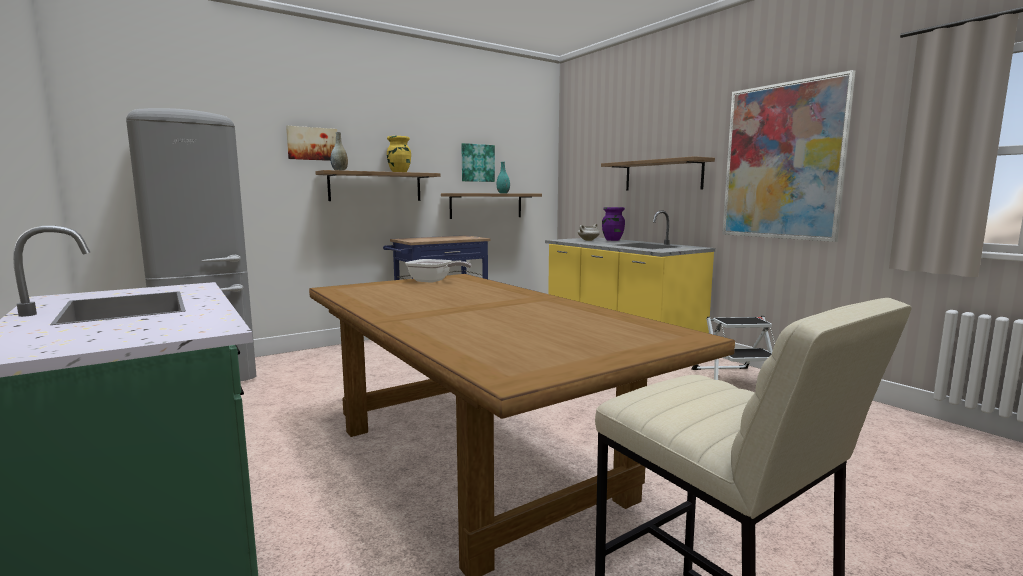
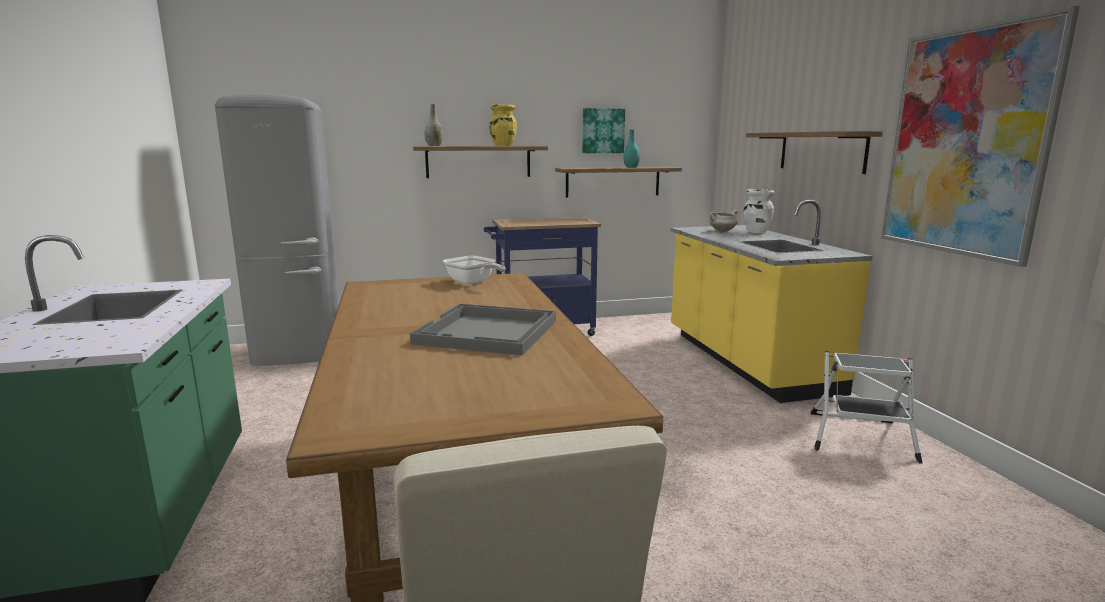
camera: 20 degrees right, 5 degrees up
(312, 143) = (410, 117): picture -> none
(511, 308) = (488, 332): none -> grey tray
(612, 240) = (756, 232): purple vase -> white vase

